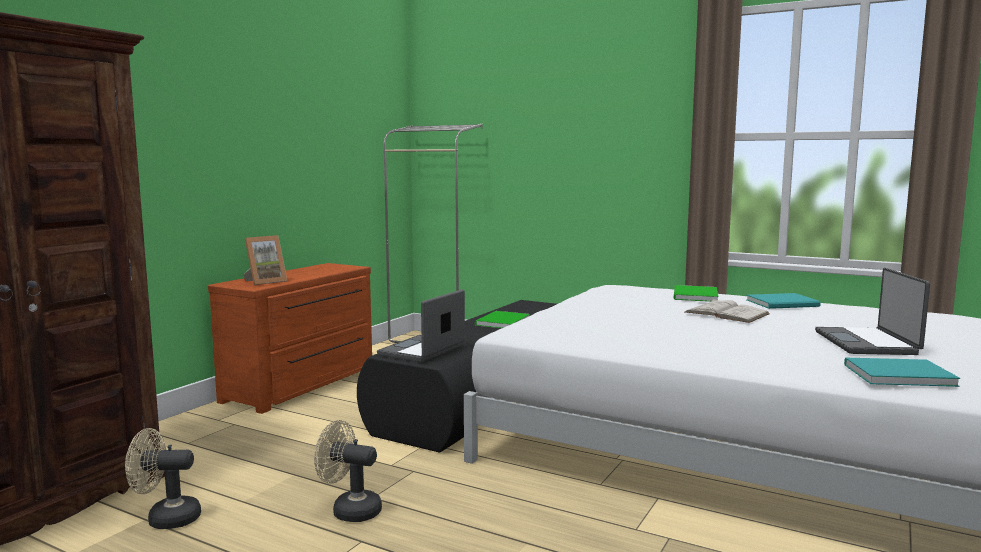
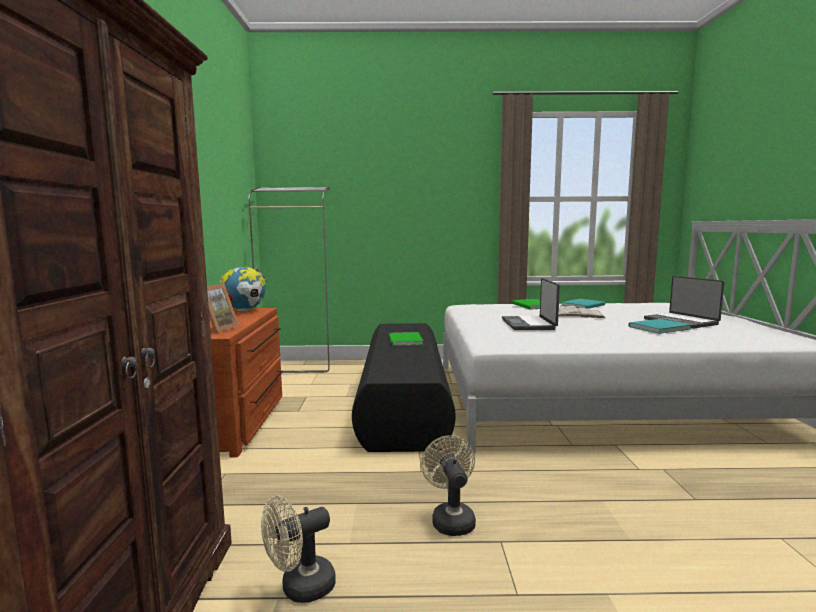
camera: 30 degrees left, 0 degrees up
(333, 267) = (244, 311): none -> globe
(349, 510) = (451, 519): beige fan -> beige fan turned 90 degrees clockwise
(423, 350) = (398, 370): laptop -> laptop (529, 324)
(895, 374) = (743, 336): turquoise book -> turquoise book (657, 328)

